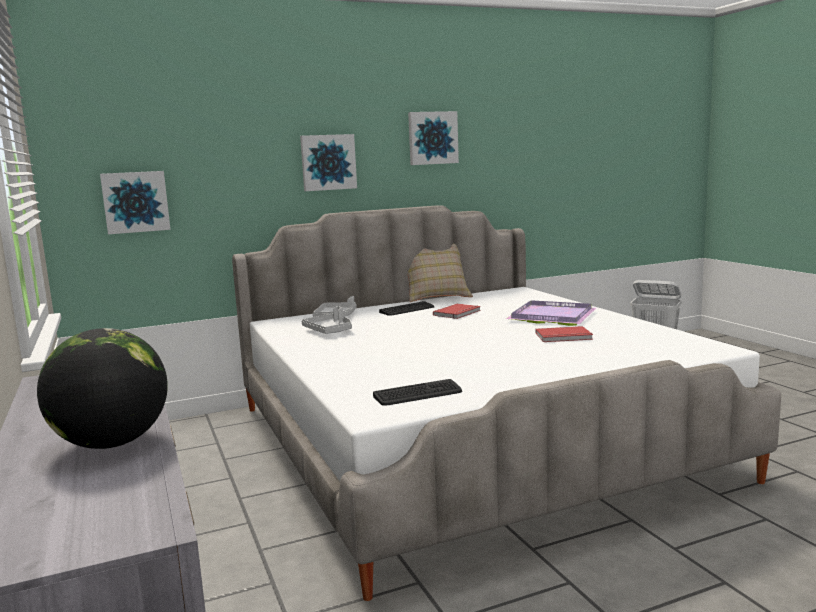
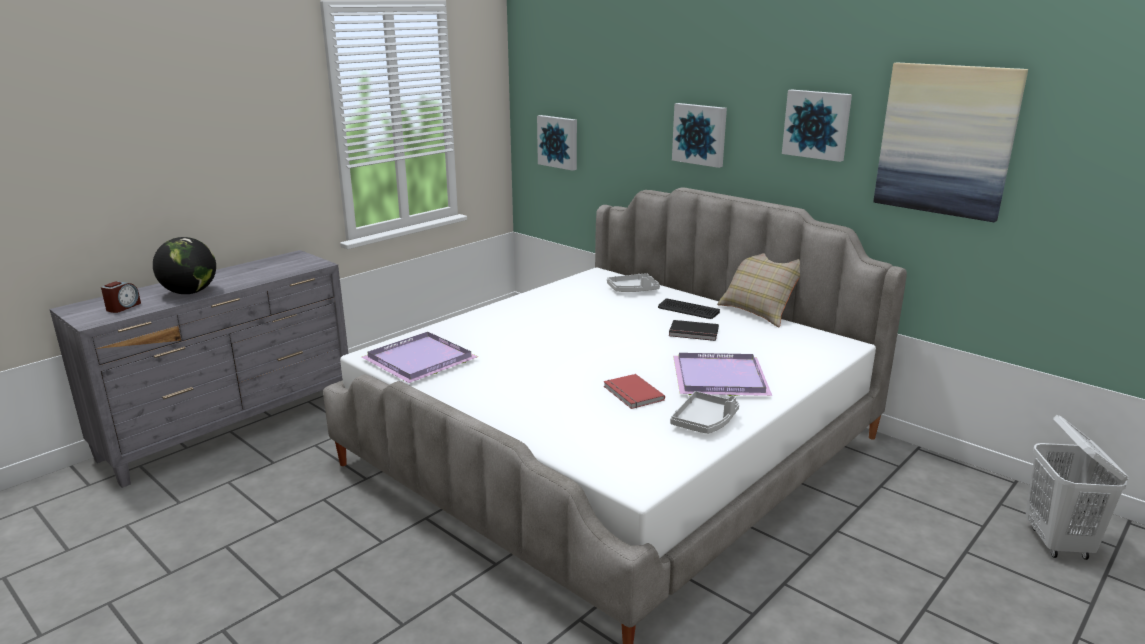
camera: 65 degrees right, 10 degrees up
(98, 500) = (123, 307): none -> alarm clock
(329, 331) = (583, 298): grey tray -> grey tray (705, 422)
(418, 394) = (422, 360): keyboard -> purple tray
(458, 313) = (693, 333): red book -> black book
(518, 136) = (946, 140): none -> picture

